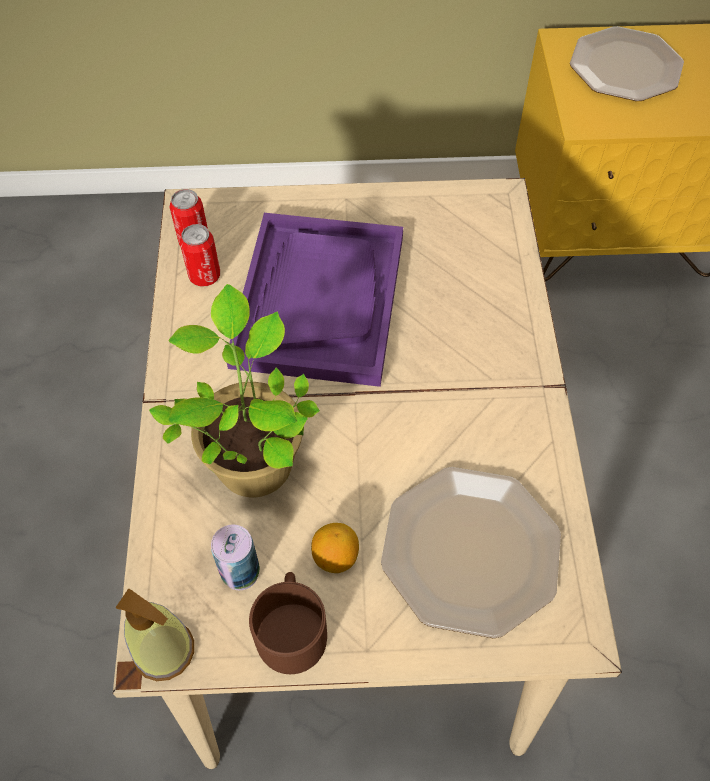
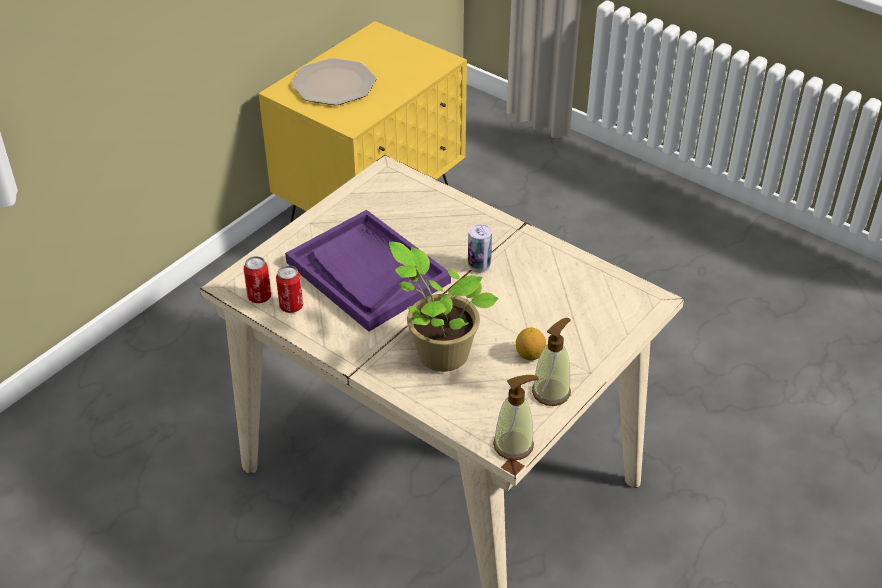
camera: 50 degrees left, 15 degrees down
(240, 572) = (500, 394): can -> can (479, 265)
(291, 628) = (551, 392): brown mug -> soap dispenser
(472, 551) = (578, 307): plate -> none

